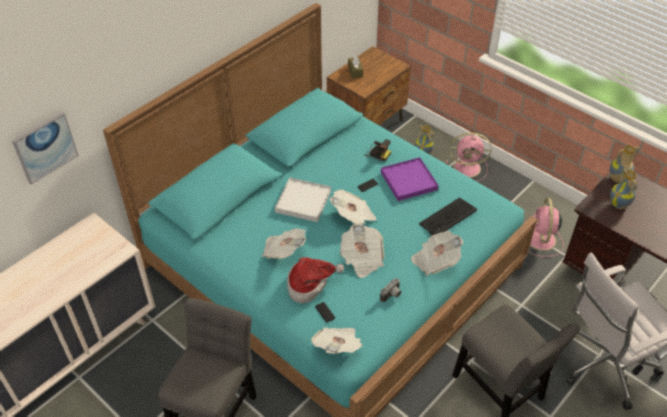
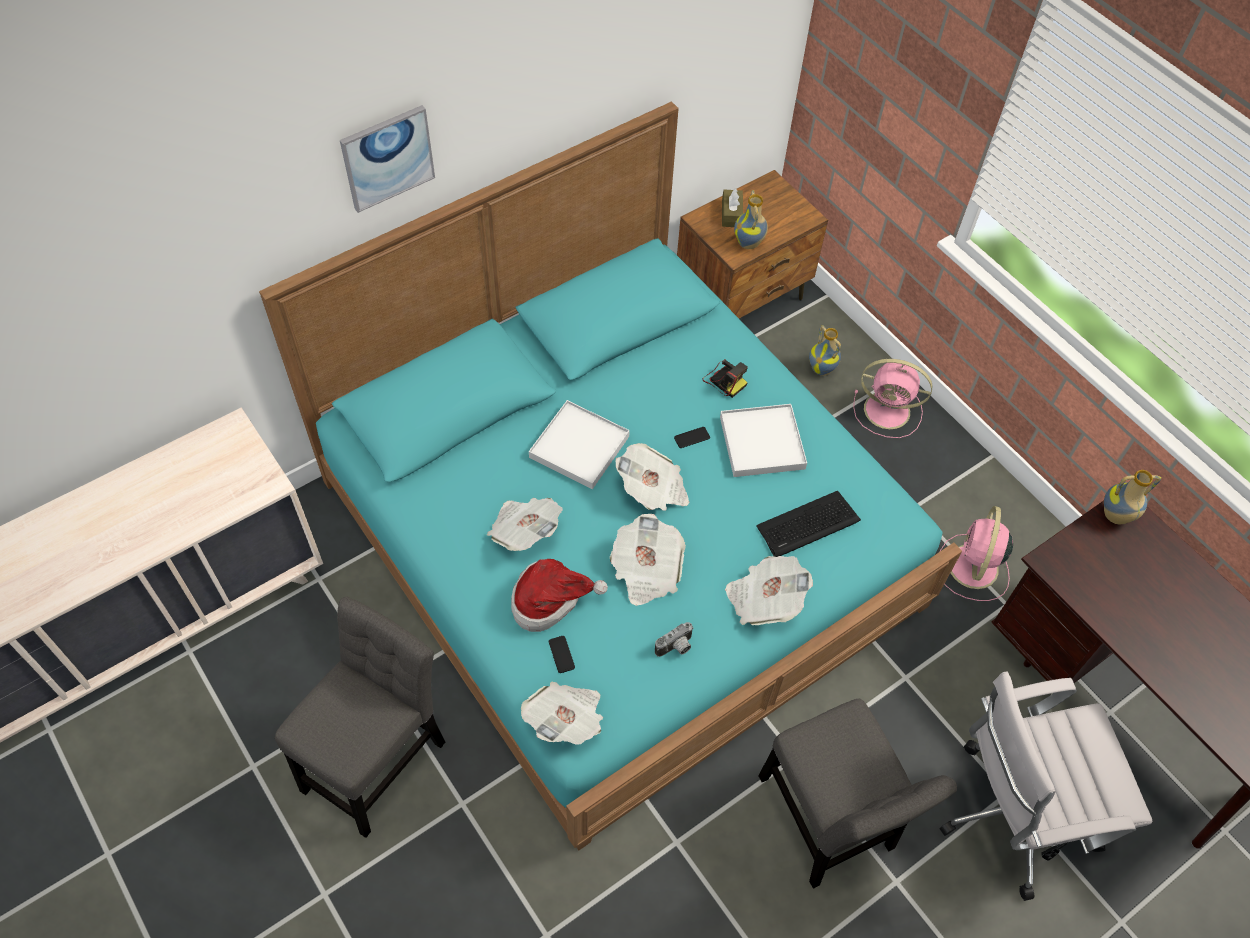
camera: 10 degrees right, 10 degrees up
(45, 147) = (157, 314): picture -> picture (387, 157)
(408, 181) = (761, 443): purple tray -> white tray
(619, 205) = (1102, 565): vase -> vase (749, 243)

